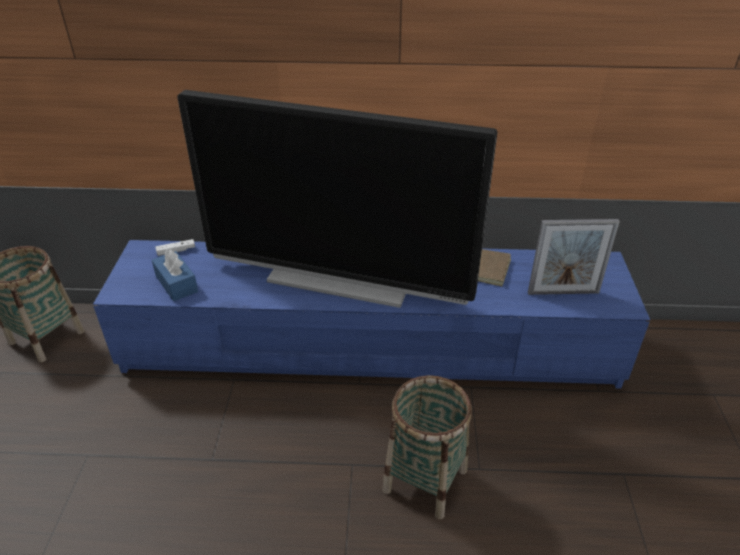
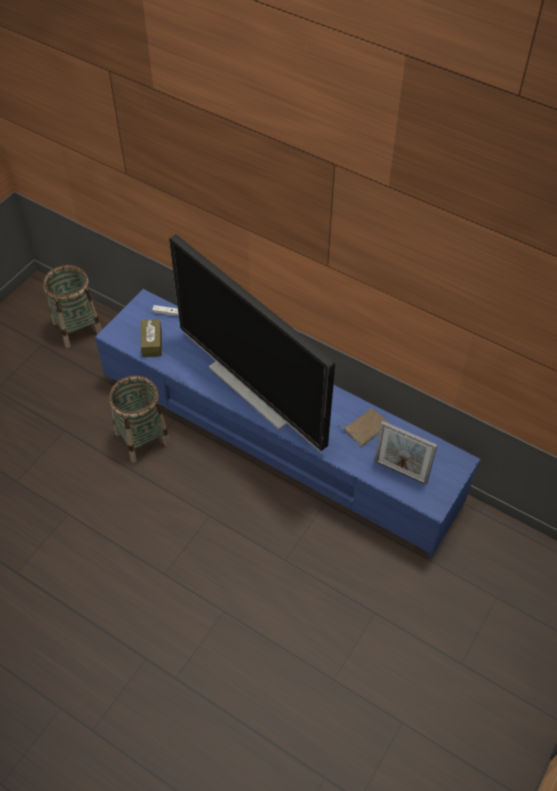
camera: 30 degrees right, 15 degrees up
(176, 284) = (152, 343): blue tissue box -> brown tissue box
(425, 480) = (246, 548): basket -> basket (142, 438)

